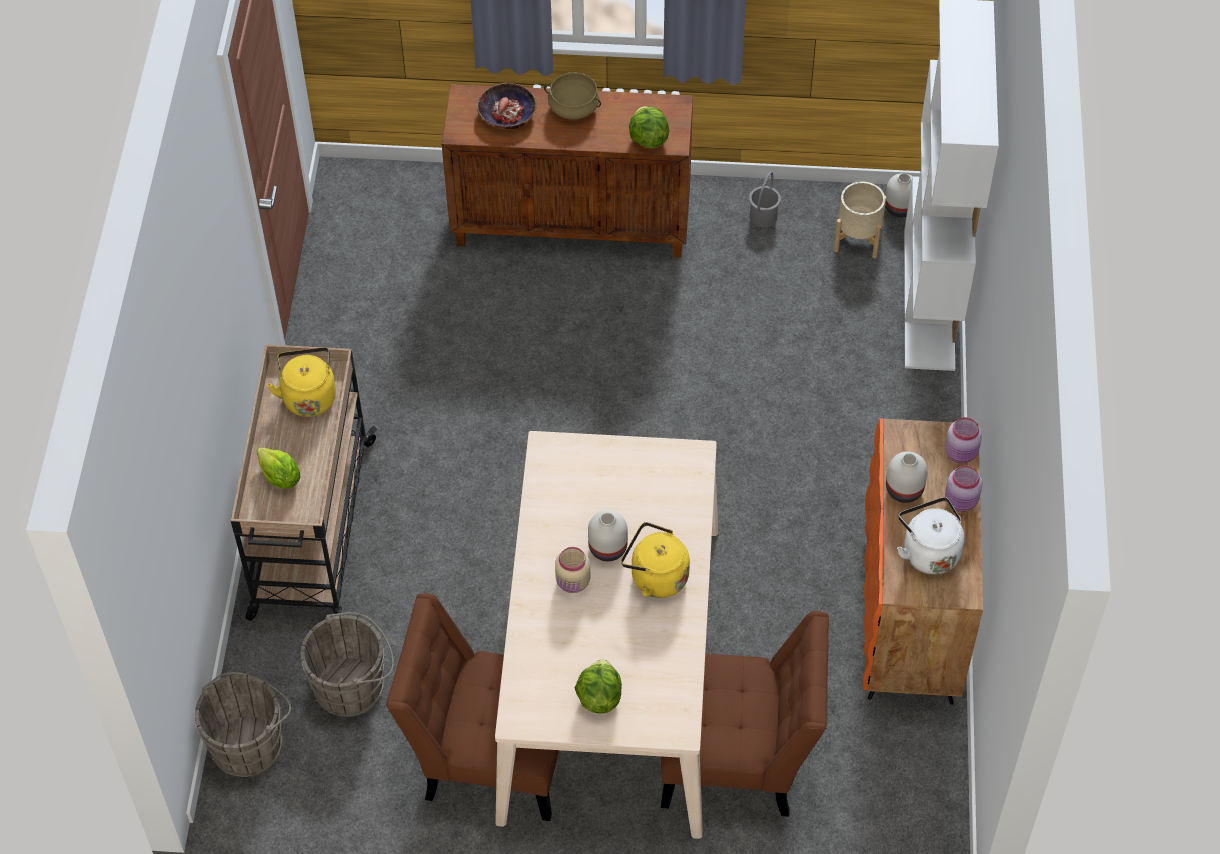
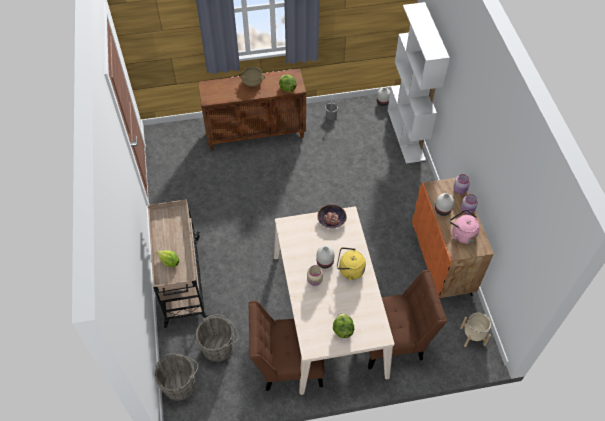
camera: 15 degrees left, 0 degrees up
(308, 396) = (172, 223): yellow kettle -> none
(507, 114) = (225, 89): bowl -> bowl (331, 219)
(858, 238) = (370, 117): beige planter -> beige planter (473, 336)
(928, 551) = (462, 234): white kettle -> pink kettle

